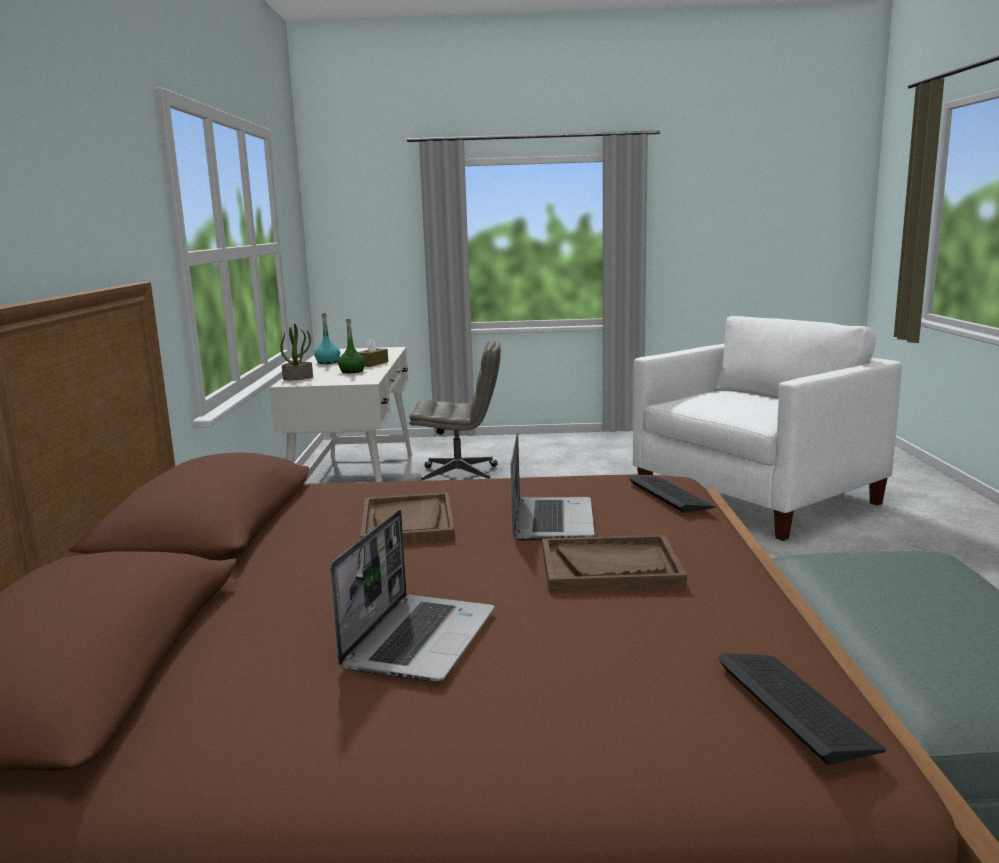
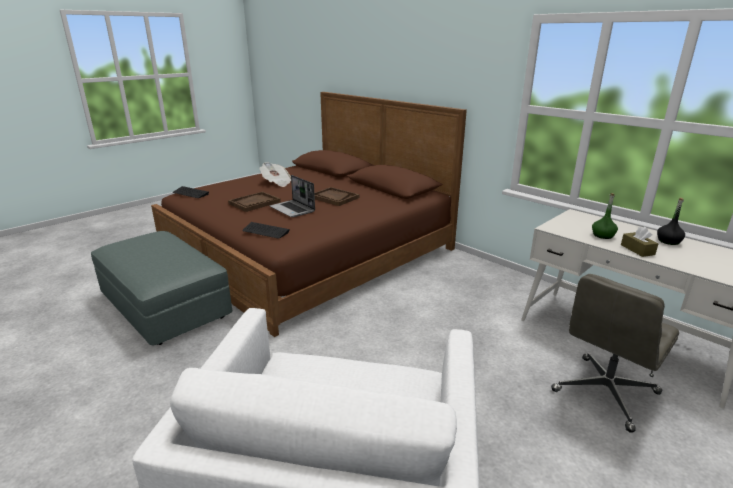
camera: 135 degrees right, 10 degrees up
(298, 378) = (594, 219): potted plant -> none
(328, 362) = (668, 241): turquoise bottle -> black bottle
(419, 638) = (276, 183): laptop -> newspaper

